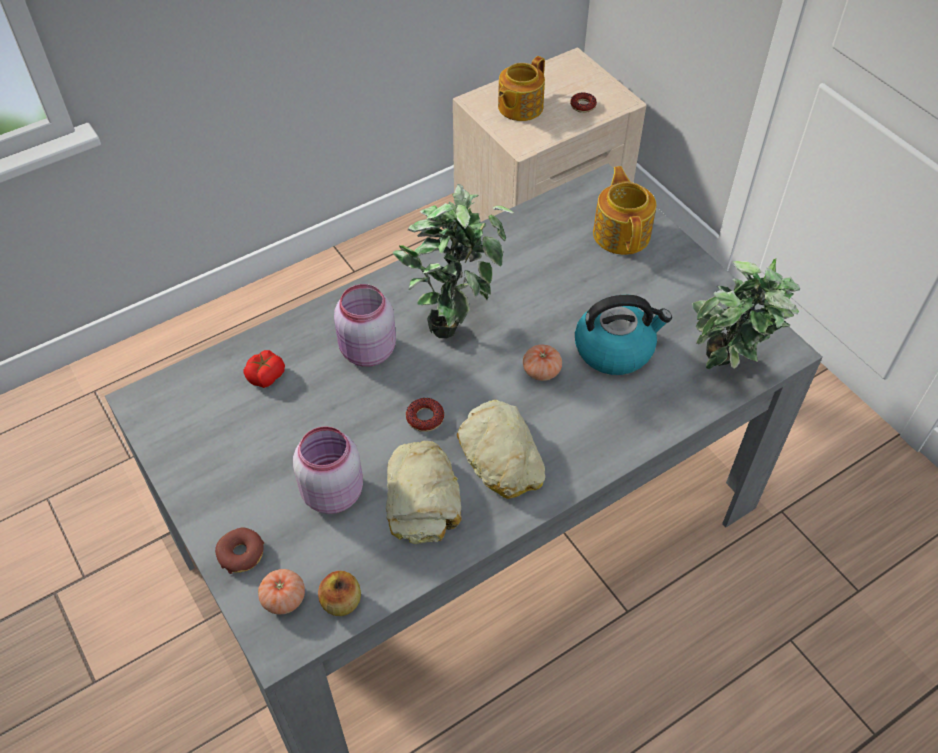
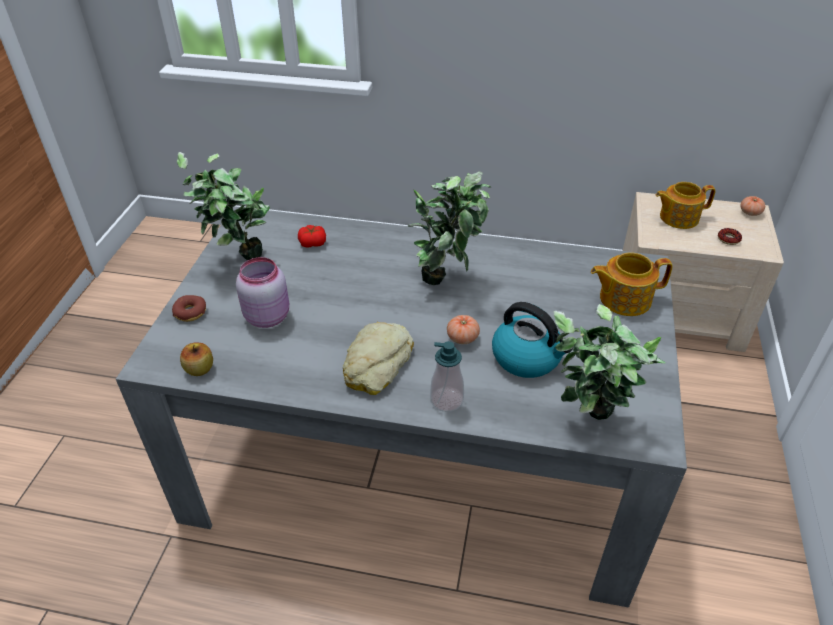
camera: 45 degrees right, 10 degrees down
(212, 457) = (239, 262): none -> potted plant
(284, 598) = (179, 346): tomato -> tomato (750, 212)
(367, 352) = (377, 264): pink jar -> none
(422, 498) = (306, 352): bread -> none
(425, 418) = (362, 315): donut -> none
(601, 442) = (446, 400): none -> soap dispenser
(622, 233) = (623, 299): teapot -> teapot turned 135 degrees counterclockwise

